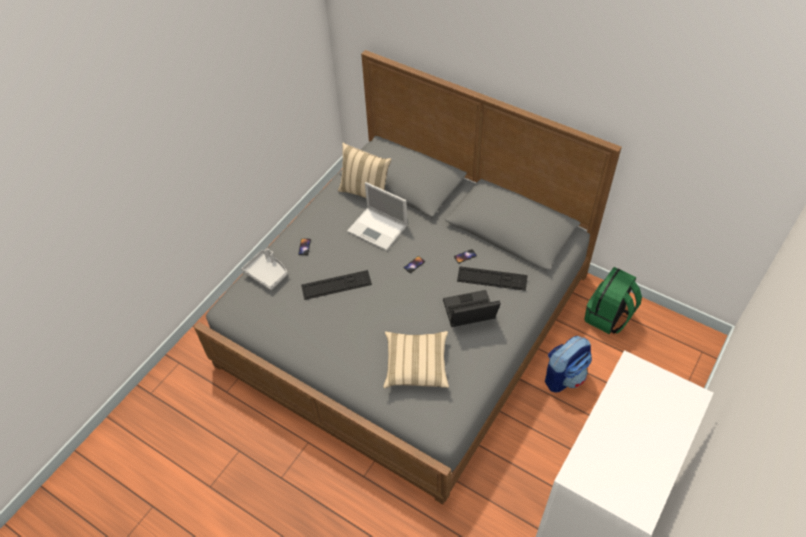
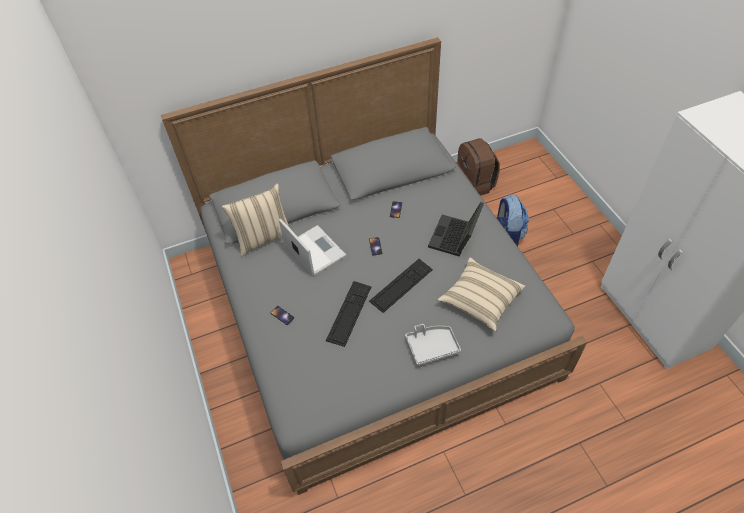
camera: 55 degrees left, 0 degrees up
(267, 273) = (286, 362): grey tray -> grey tray (432, 347)
(378, 229) = (314, 250): laptop -> laptop turned 105 degrees counterclockwise
(492, 278) = (432, 205): keyboard -> keyboard (401, 285)
(608, 317) = (474, 184): green backpack -> brown backpack

